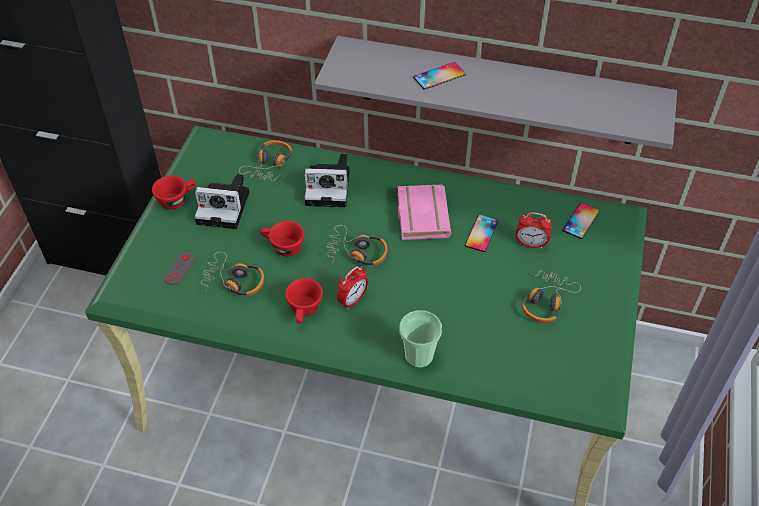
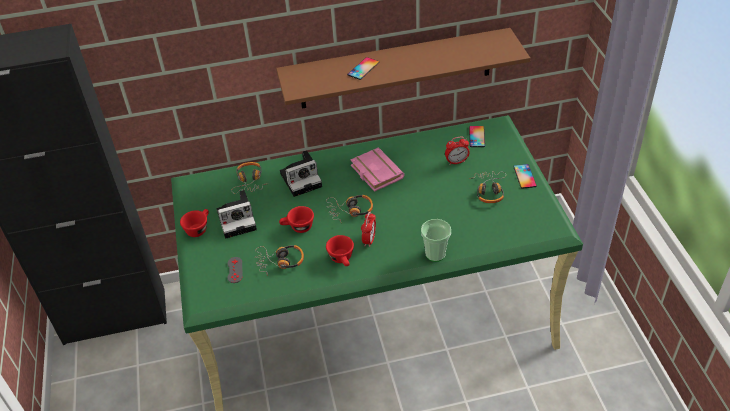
camera: 25 degrees left, 5 degrees down
(481, 233) = (421, 167): phone -> phone (524, 176)
(498, 91) = (395, 69): grey shelf -> brown shelf

